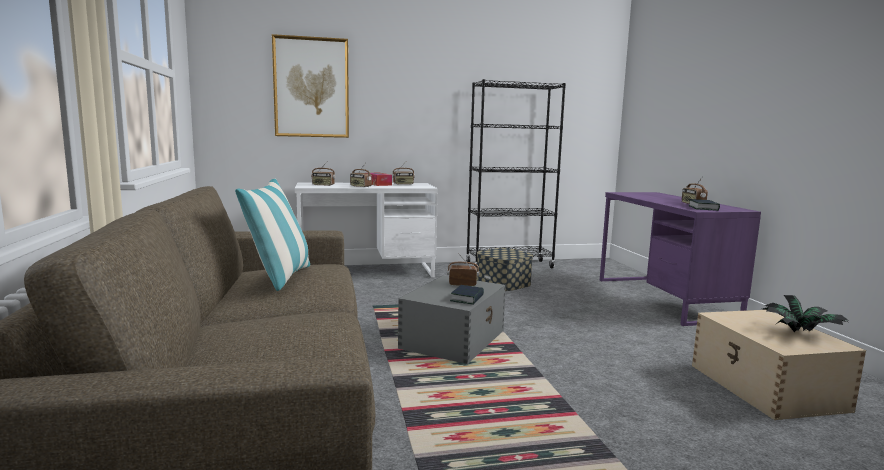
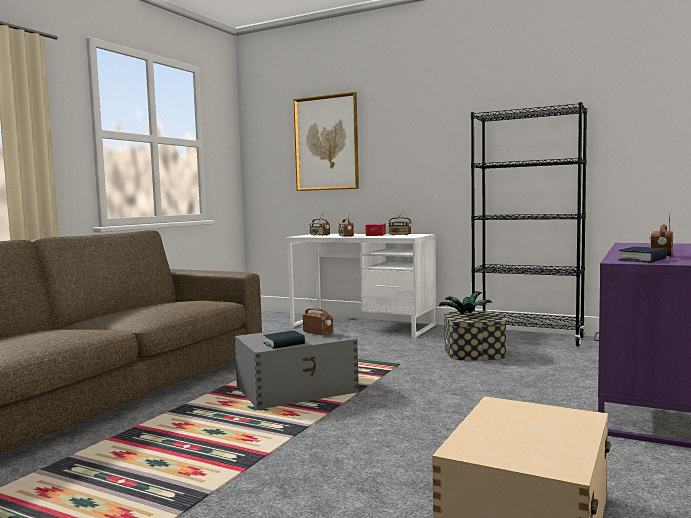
camera: 40 degrees right, 5 degrees down
(280, 278) = (151, 305): pillow -> none
(801, 332) = (556, 444): potted plant -> potted plant (465, 315)

